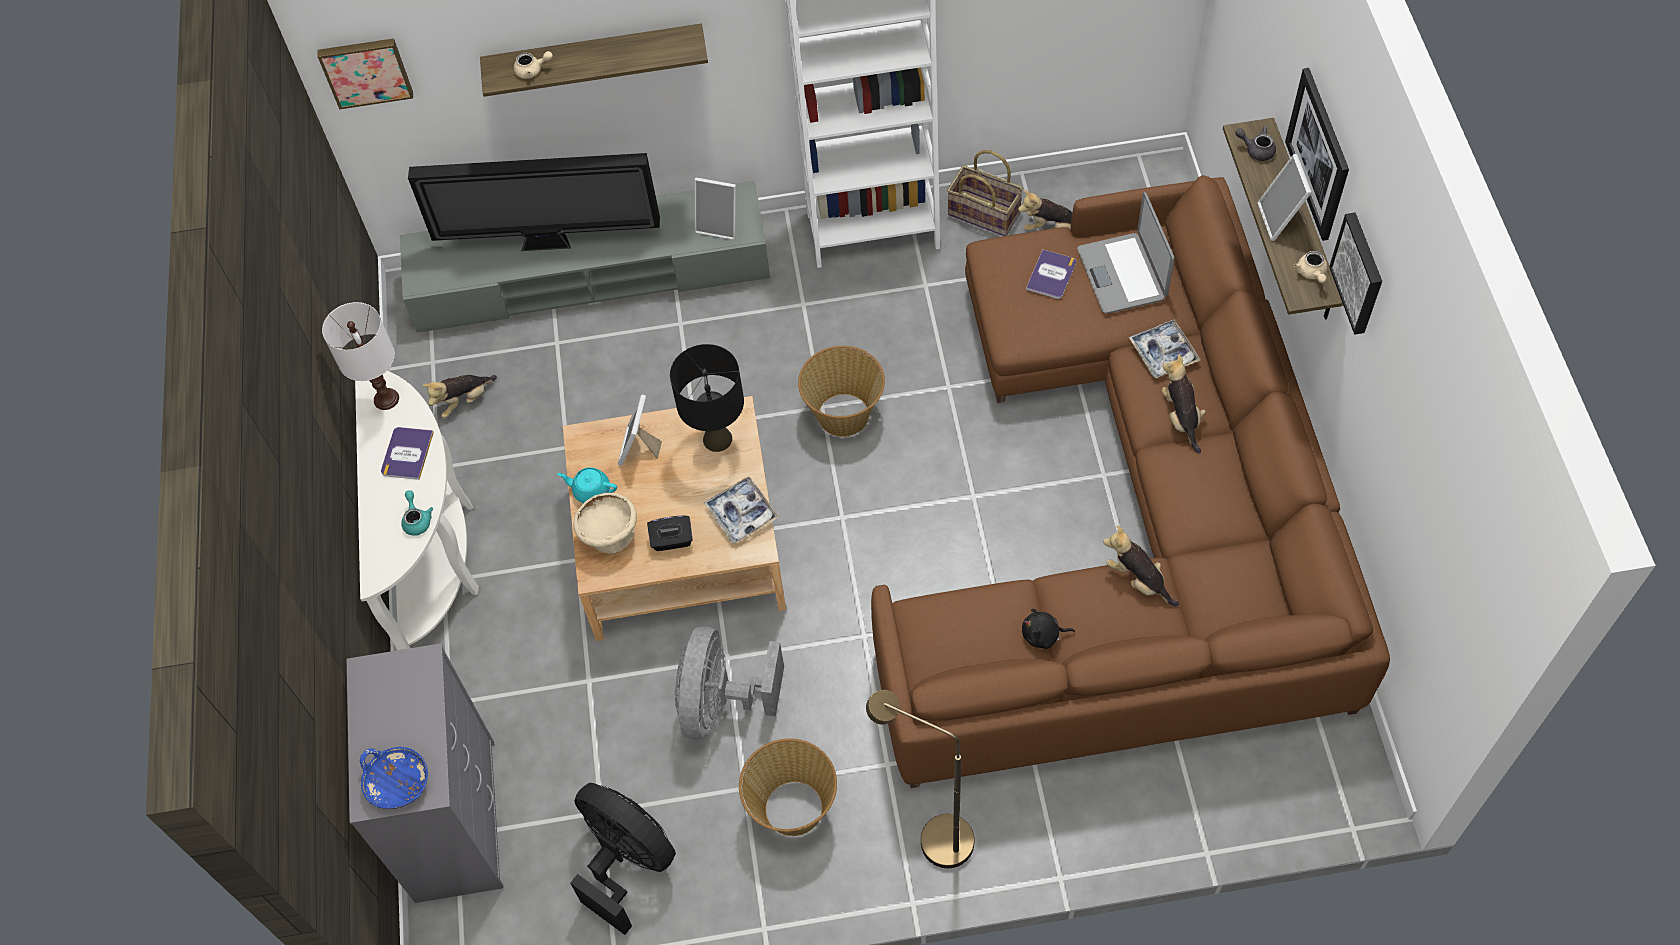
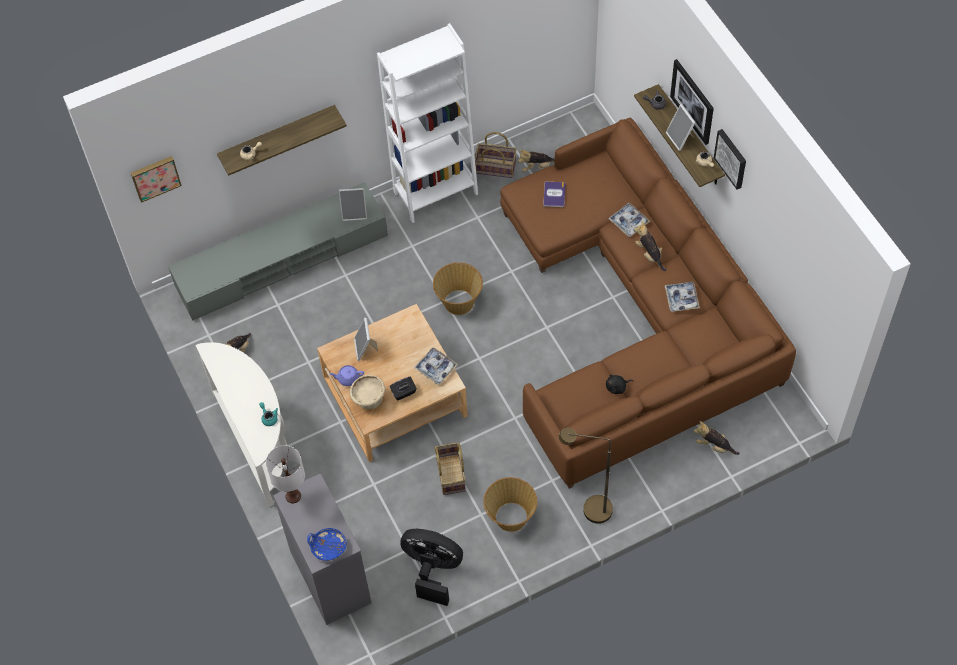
camera: 20 degrees left, 0 degrees up
(386, 398) = (221, 358): white table lamp -> white table lamp (293, 496)
(407, 453) = (247, 384): book -> none
(550, 244) = (260, 248): television -> none
(591, 491) = (348, 378): turquoise teapot -> purple teapot
(717, 439) = (406, 332): black table lamp -> none
(721, 703) = (451, 474): grey fan -> basket
(1122, 274) = (592, 184): laptop -> none
(1138, 580) = (656, 345): plush toy -> plush toy (714, 446)
(1211, 509) = (681, 299): none -> tray

